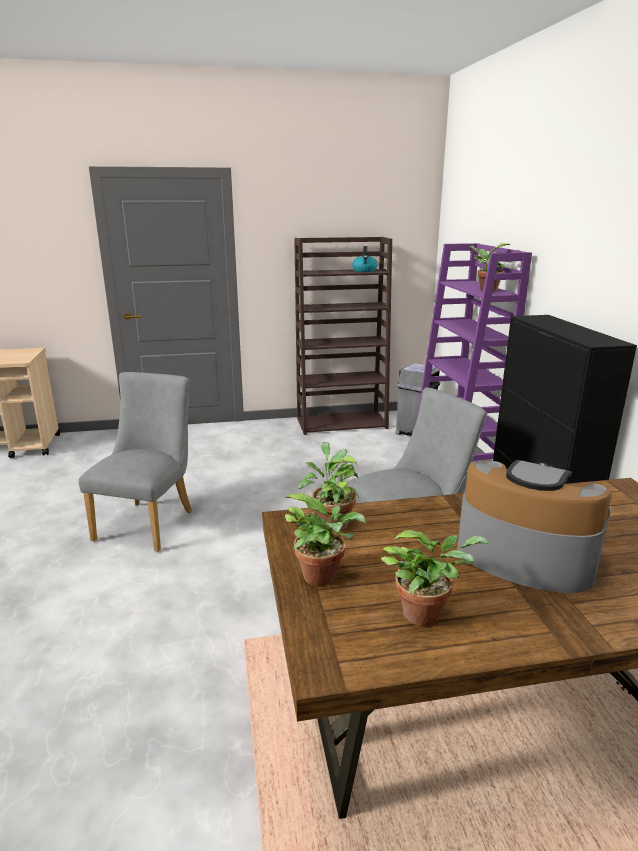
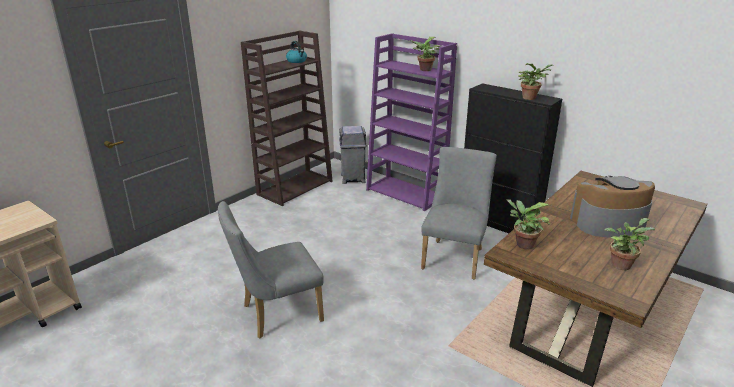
camera: 40 degrees left, 5 degrees up
(149, 522) = (276, 314): grey chair -> grey chair turned 90 degrees counterclockwise
(324, 577) = (567, 269): potted plant -> potted plant (530, 97)

